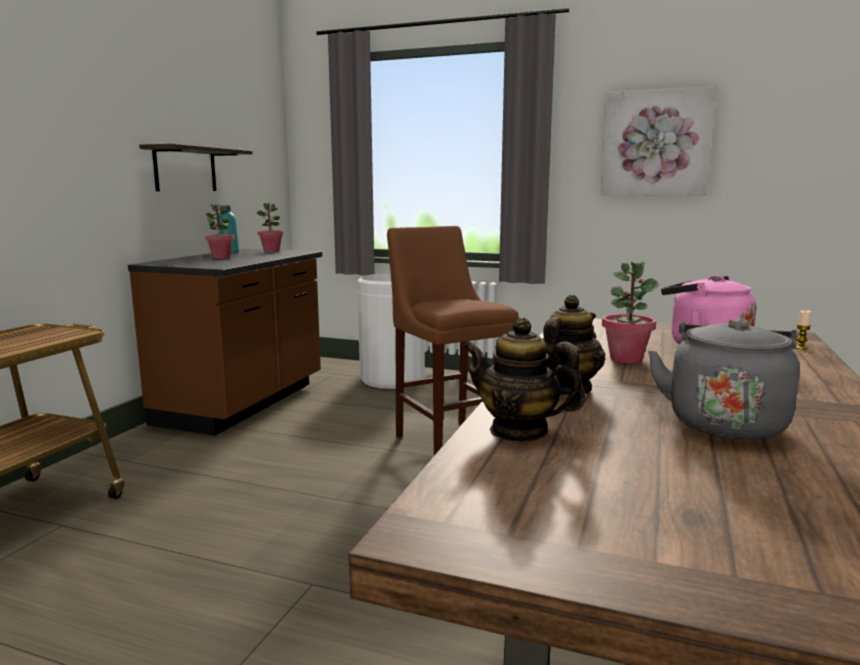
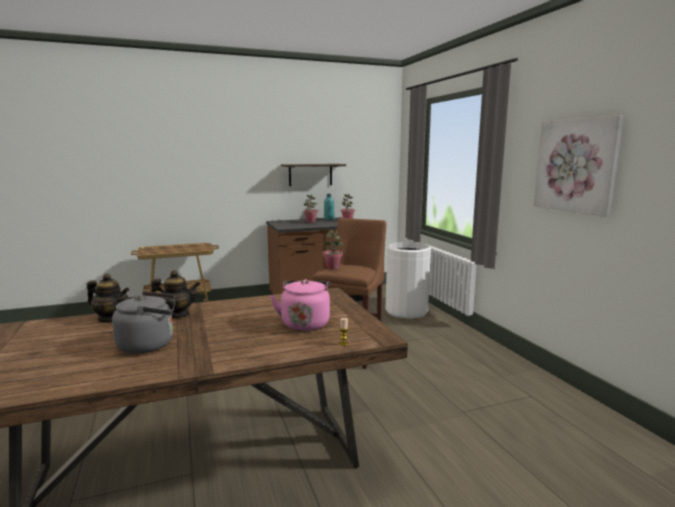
camera: 50 degrees right, 0 degrees up
(519, 431) = (111, 319): teapot -> teapot turned 120 degrees clockwise
(626, 359) = (250, 314): potted plant -> potted plant (332, 268)

